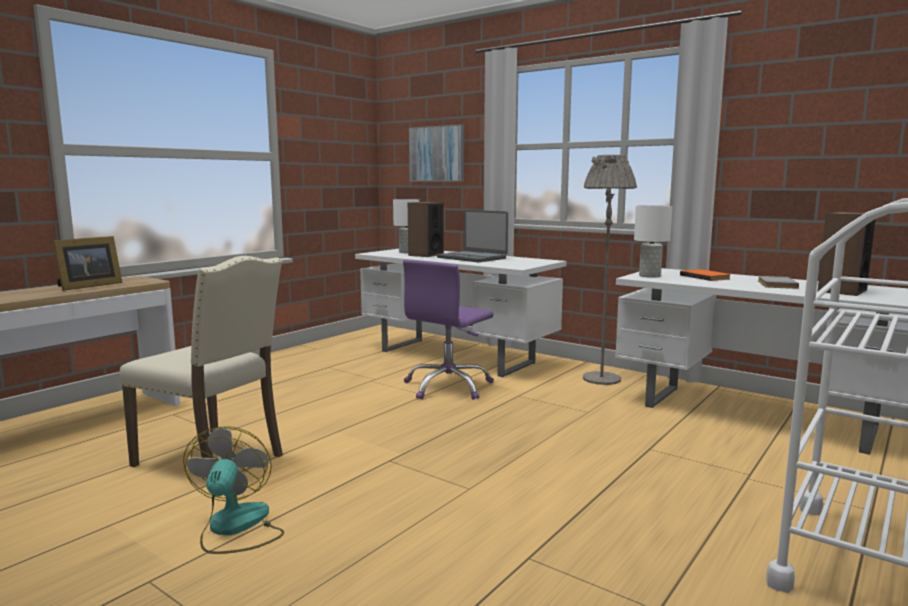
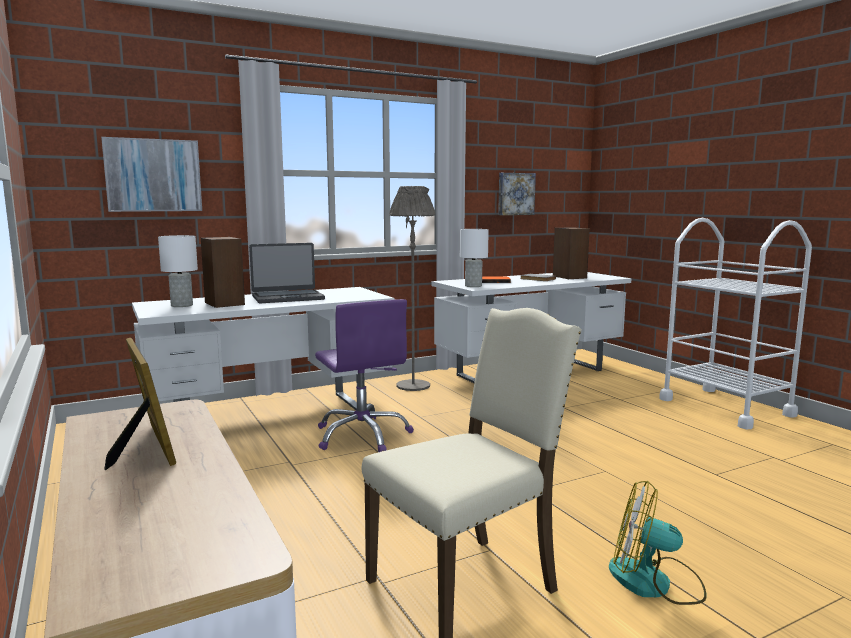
camera: 65 degrees left, 0 degrees up
(822, 161) = (515, 194): none -> picture

